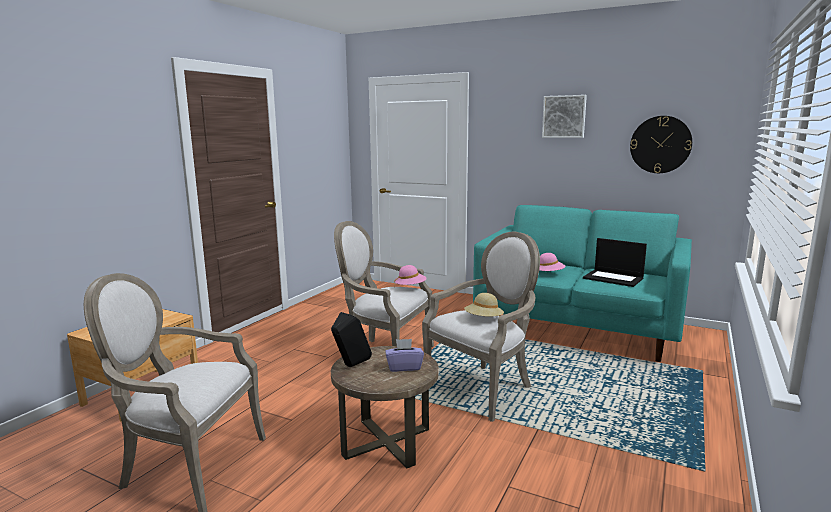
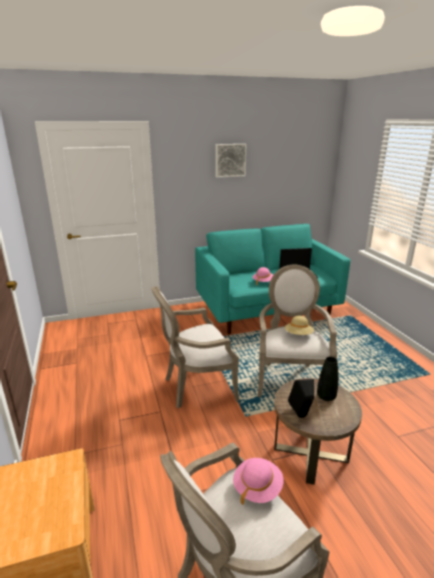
camera: 45 degrees left, 10 degrees up
(404, 367) = (326, 397): purple tissue box -> black vase
(410, 287) = (205, 325): pink hat -> pink hat (257, 488)
(660, 144) = (290, 178): wall clock -> none

